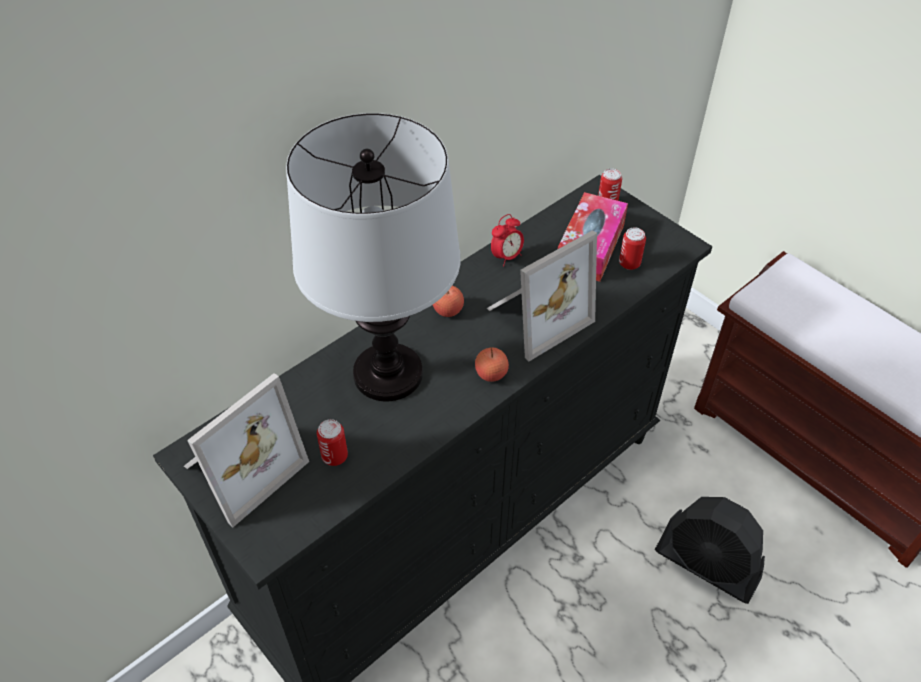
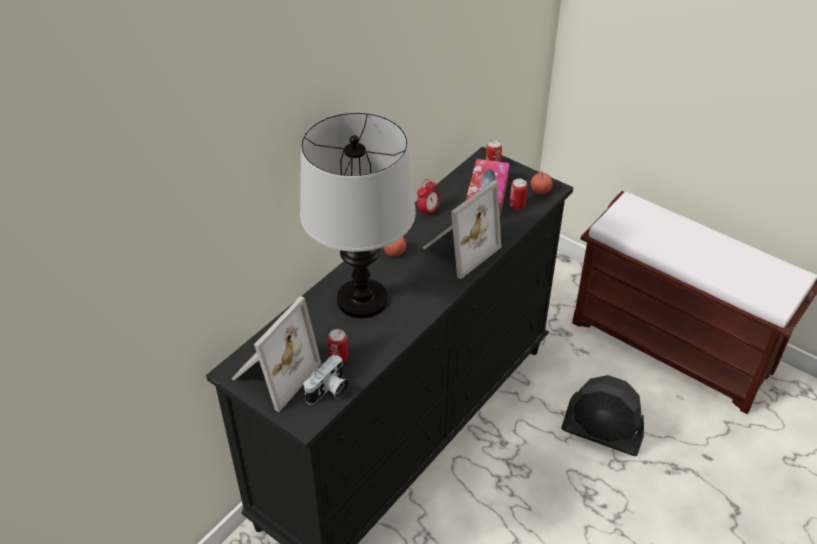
camera: 10 degrees left, 5 degrees down
(309, 506) = (329, 391): none -> camera
(491, 374) = (436, 290): apple -> apple (540, 191)

